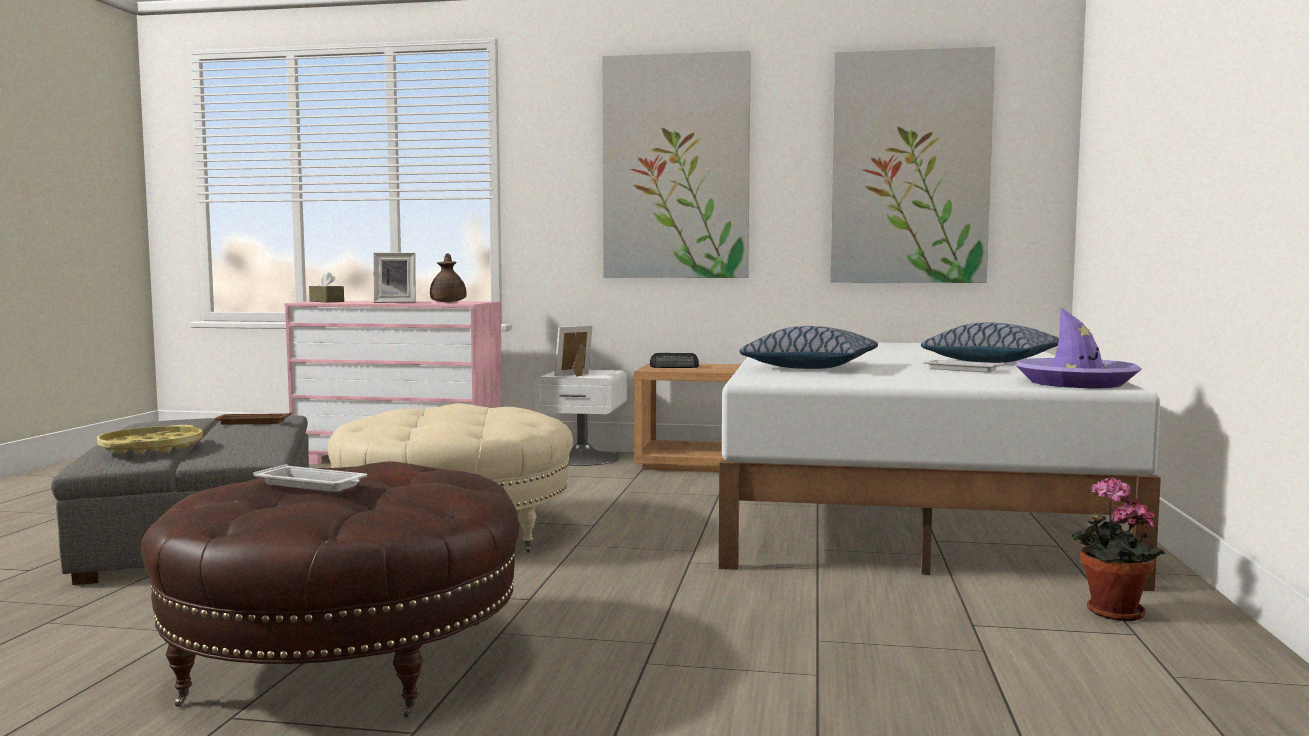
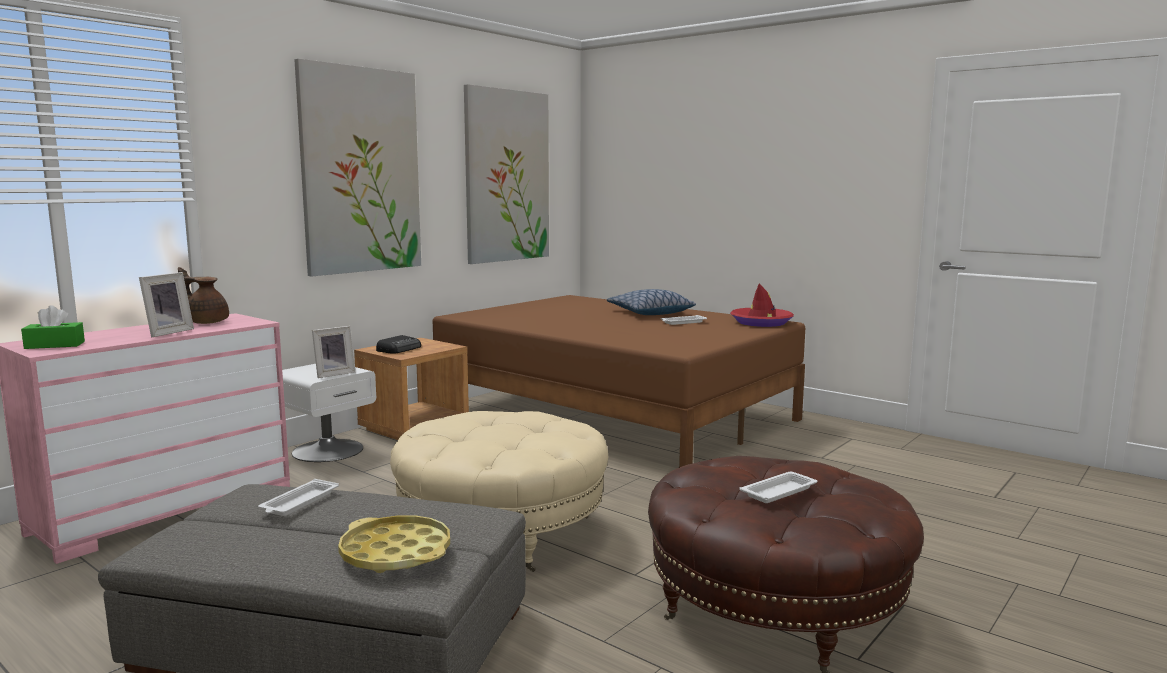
camera: 60 degrees left, 5 degrees up
(251, 422) = (299, 503): brown tray -> white tray
(326, 301) = (55, 345): brown tissue box -> green tissue box
(576, 375) = (333, 374): picture frame -> picture frame turned 120 degrees counterclockwise
(809, 367) = (627, 335): pillow -> none
(904, 507) = (614, 414): white bed -> brown bed
(1076, 383) = (761, 322): purple hat -> red hat
(1110, 613) = (824, 434): potted plant -> none

